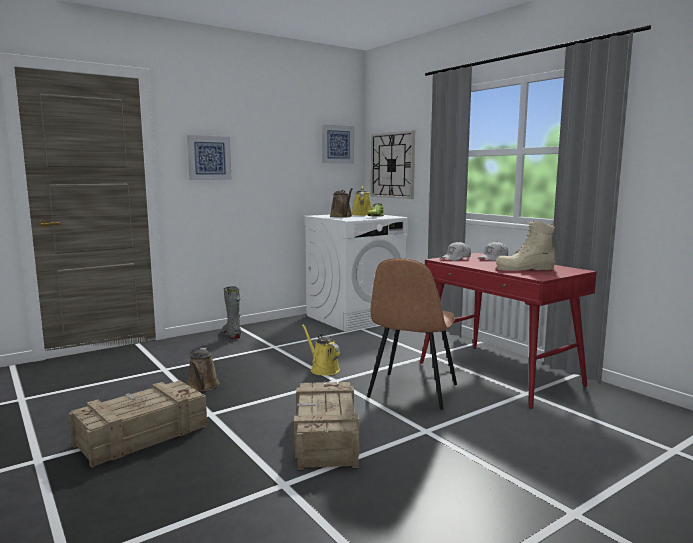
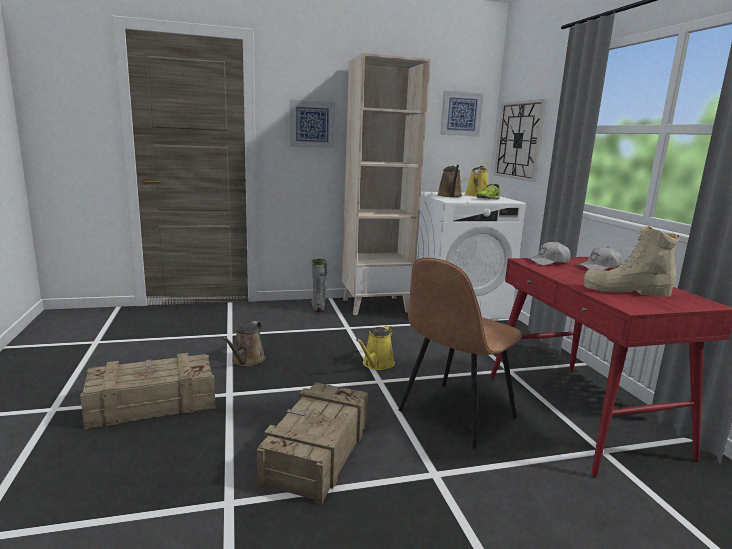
camera: 20 degrees right, 5 degrees up
(284, 326) = (376, 305): none -> beige bookcase
(323, 369) = (376, 364): yellow watering can -> yellow watering can turned 135 degrees counterclockwise

